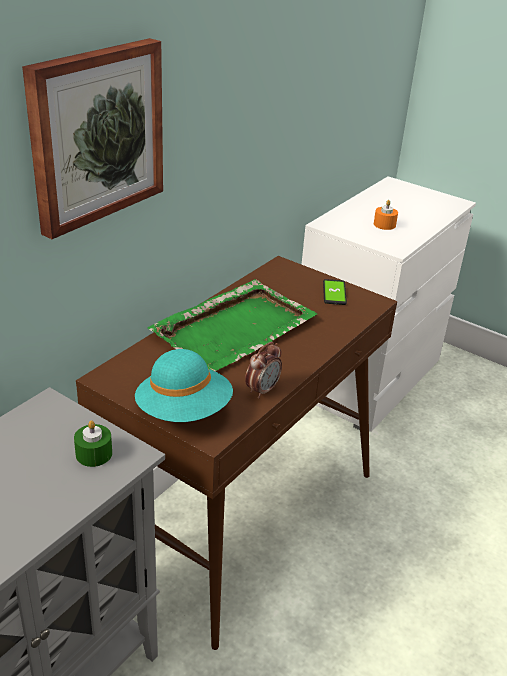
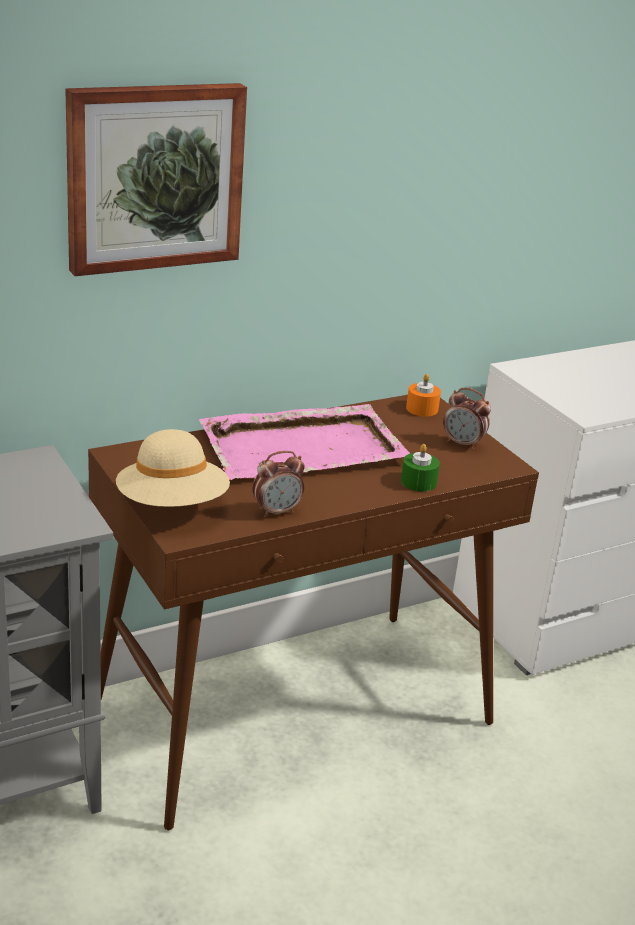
camera: 25 degrees right, 5 degrees down
(94, 454) = (43, 511): green candle -> green candle (418, 482)
(184, 411) = (172, 506): turquoise hat -> beige hat
(235, 328) = (304, 447): green tray -> pink tray
(334, 293) = (463, 444): phone -> alarm clock
(384, 224) = (599, 386): orange candle -> orange candle (422, 409)

